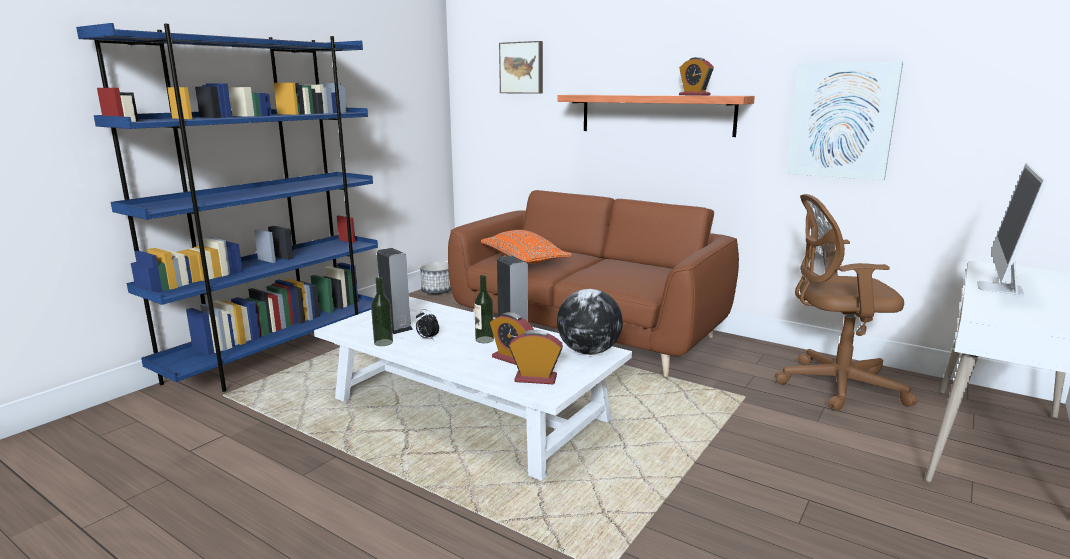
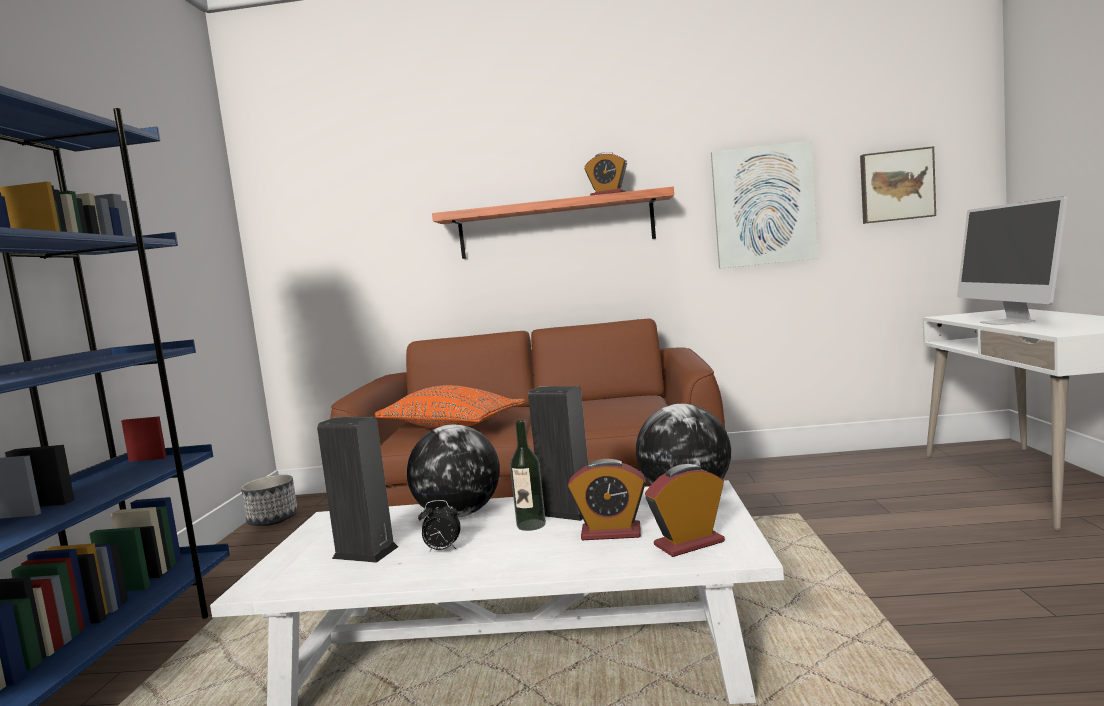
camera: 30 degrees left, 10 degrees down
(383, 342) = (378, 579): bottle -> none
(463, 321) = (459, 514): none -> globe
(522, 68) = (359, 191): picture -> picture (896, 186)
(833, 385) = (847, 478): brown office chair -> none

